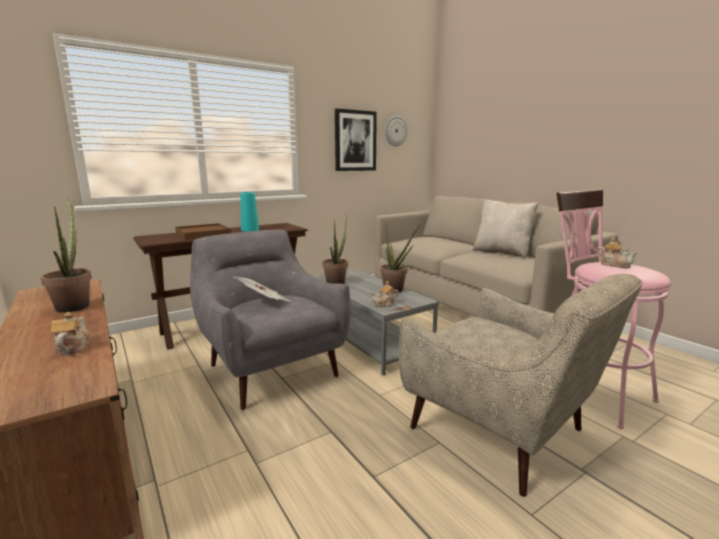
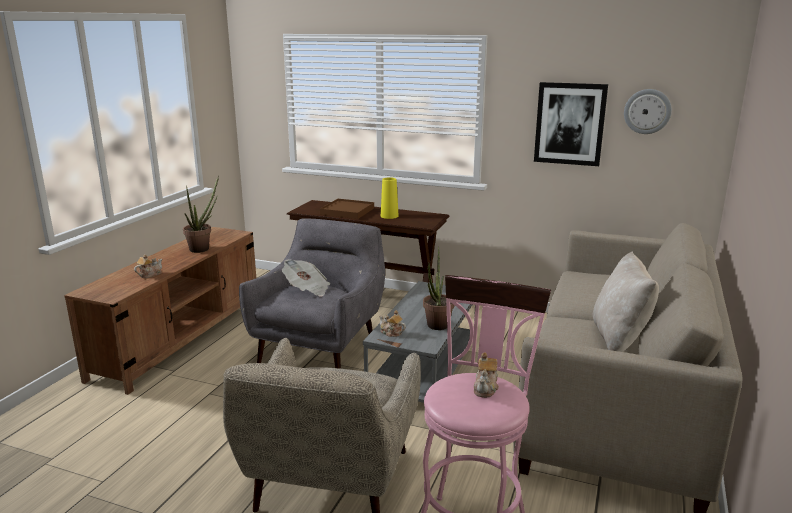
camera: 55 degrees right, 5 degrees up
(250, 230) = (389, 216): turquoise vase -> yellow vase
(337, 282) = (423, 296): potted plant -> none

